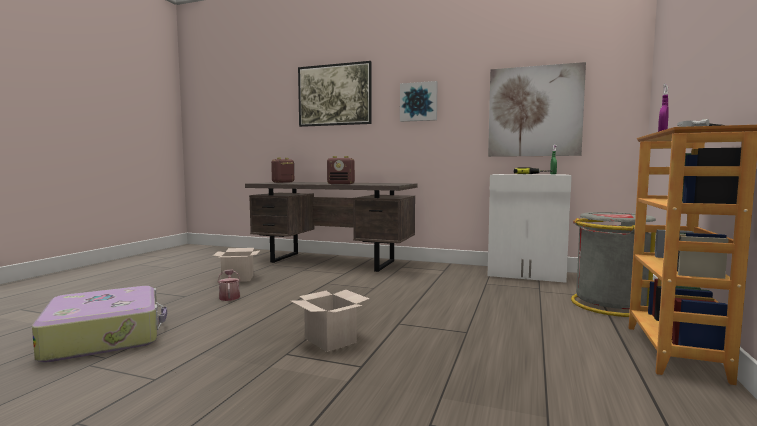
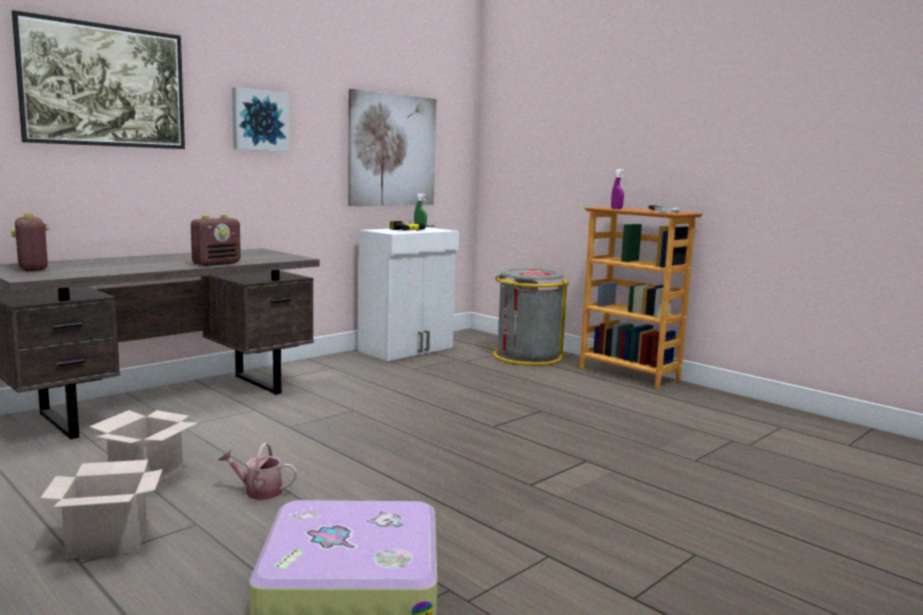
camera: 65 degrees left, 5 degrees up
(331, 340) = (513, 460): cardboard box -> cardboard box (110, 541)

